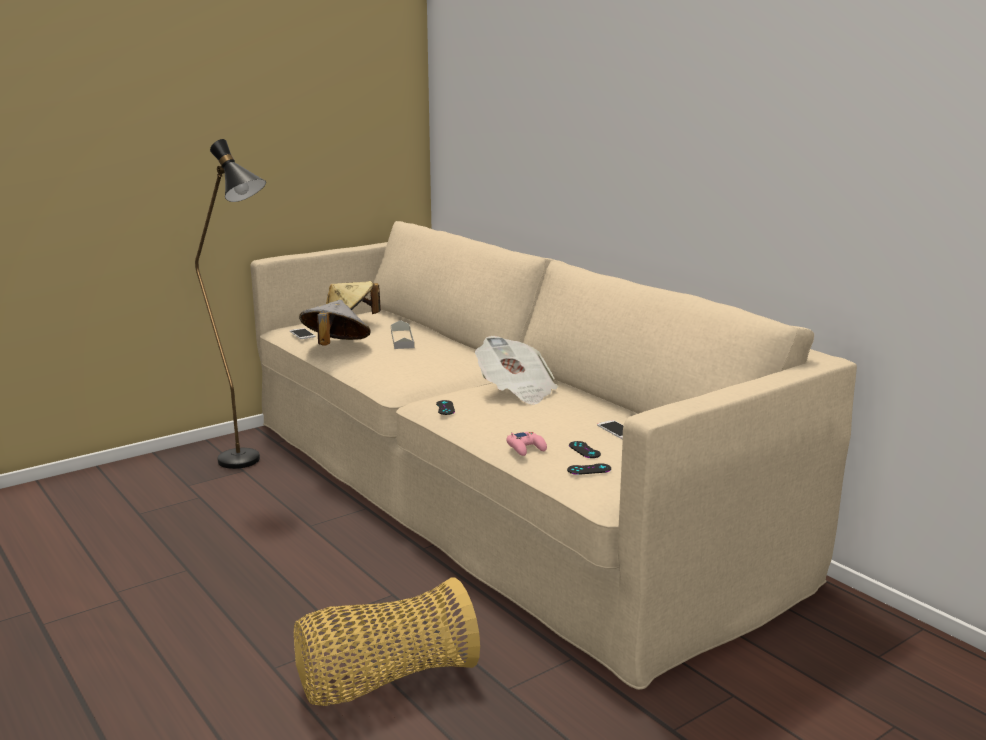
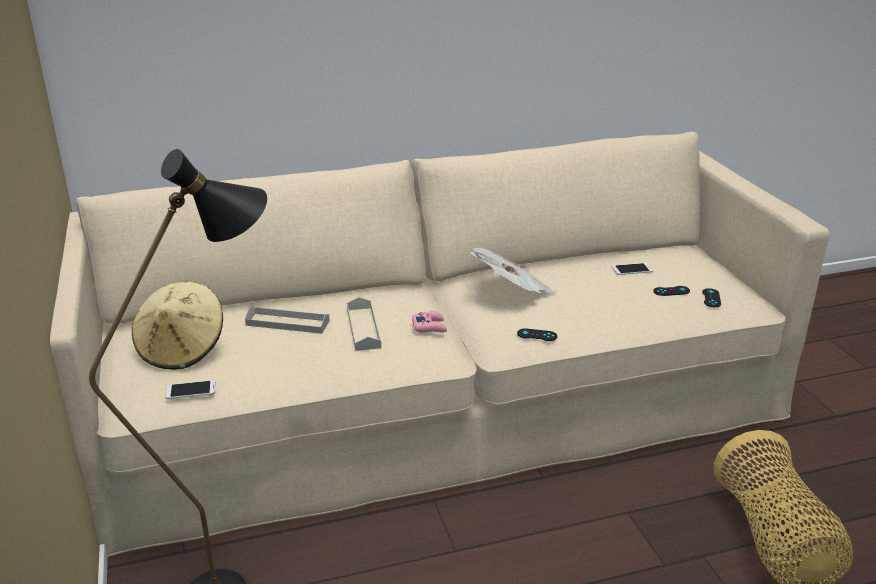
camera: 70 degrees left, 10 degrees up
(335, 347) = (277, 371): grey hat -> none
(410, 357) = (363, 328): none -> grey tray
(526, 448) = (658, 314): pink game controller -> pink game controller (429, 326)

